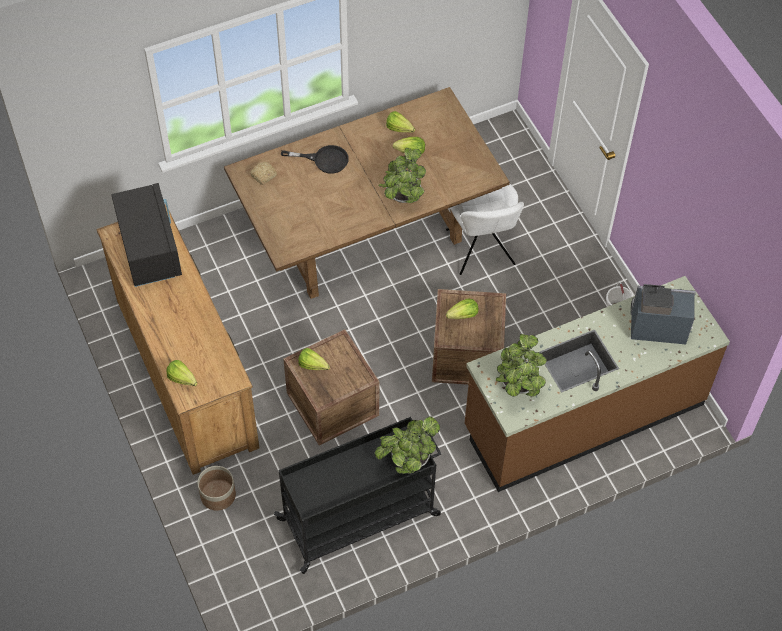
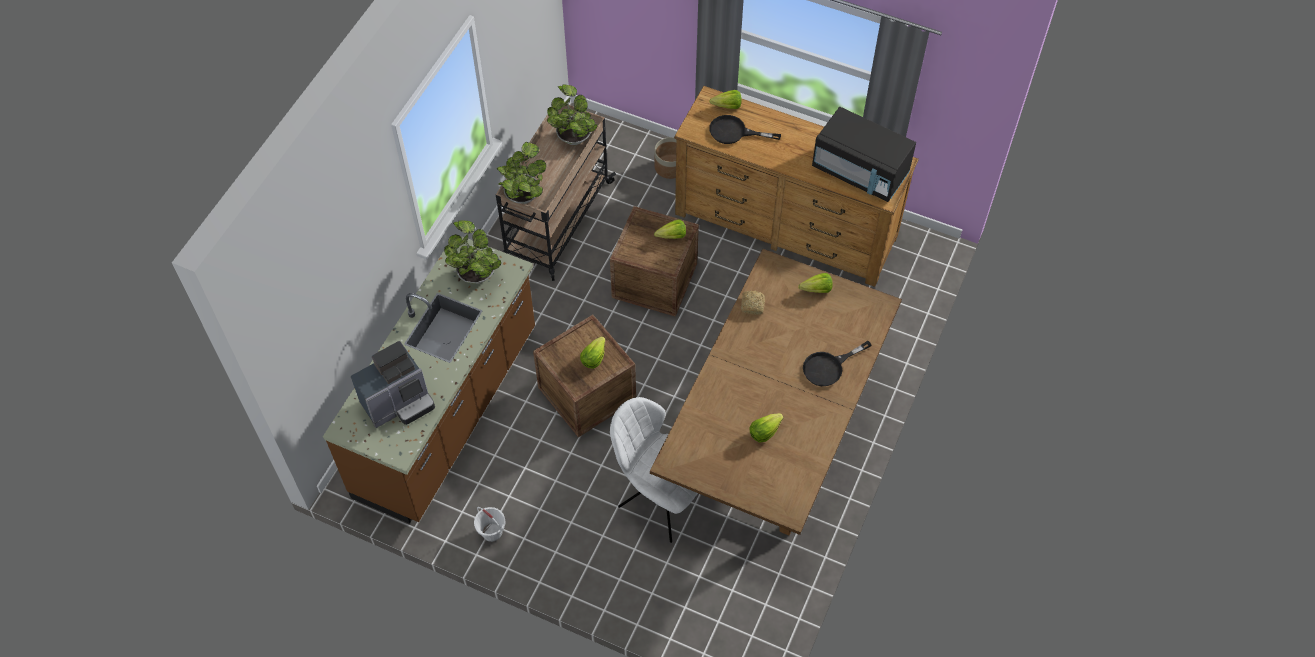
camera: 140 degrees right, 0 degrees up
(203, 352) = (734, 132): none -> black frying pan
(263, 176) = (861, 314): bread -> bread (753, 305)
(360, 516) = (556, 222): black cart -> beige cart
(401, 130) = (795, 448): lettuce -> lettuce (814, 290)
(402, 197) = (727, 382): potted plant -> potted plant (573, 136)

